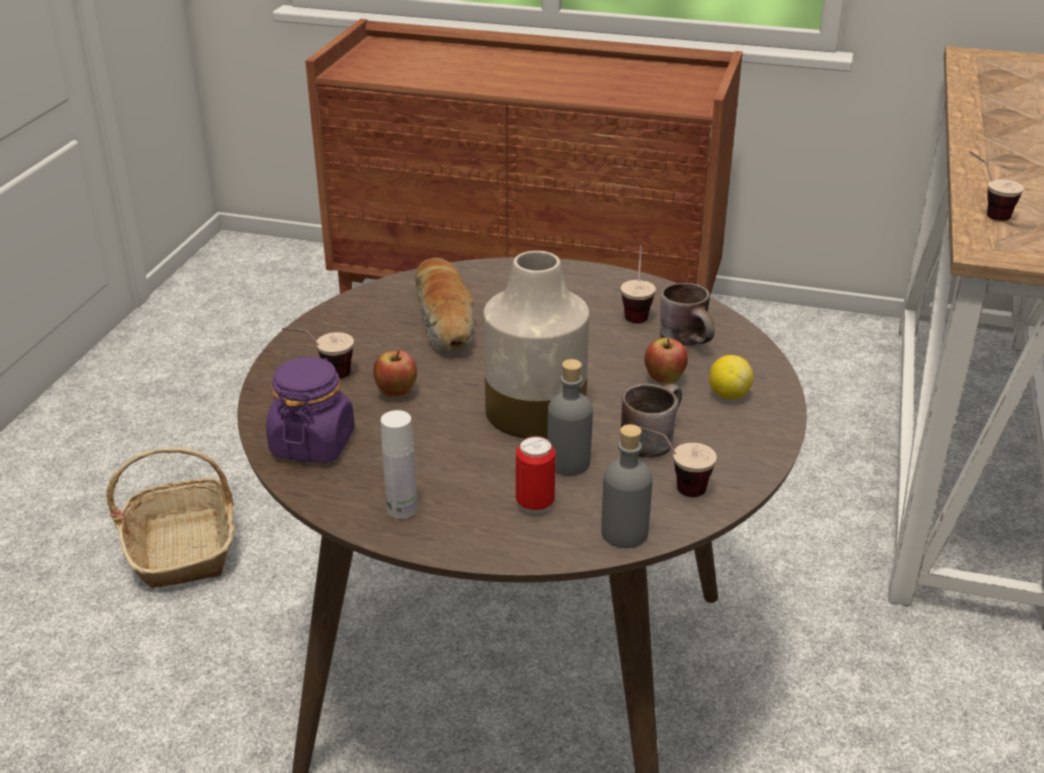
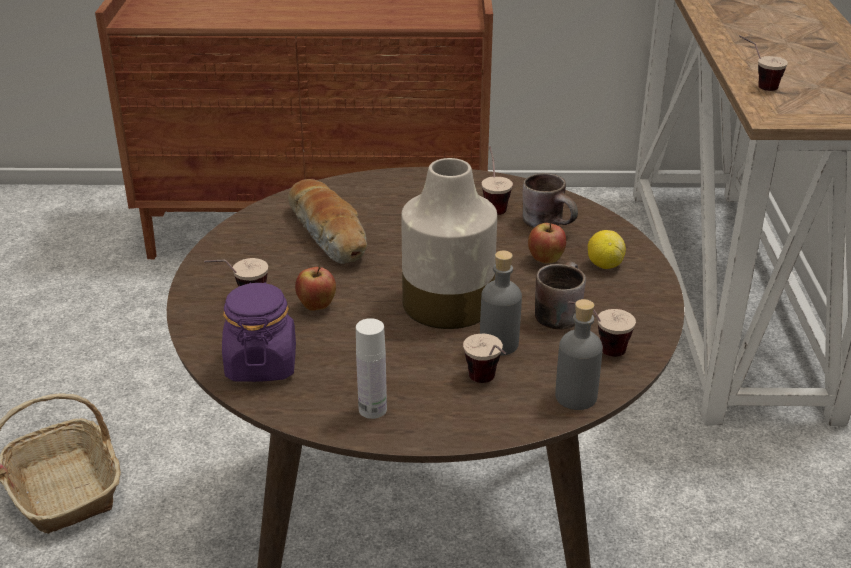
camera: 15 degrees left, 0 degrees up
(535, 504) = (488, 385): can -> cup

